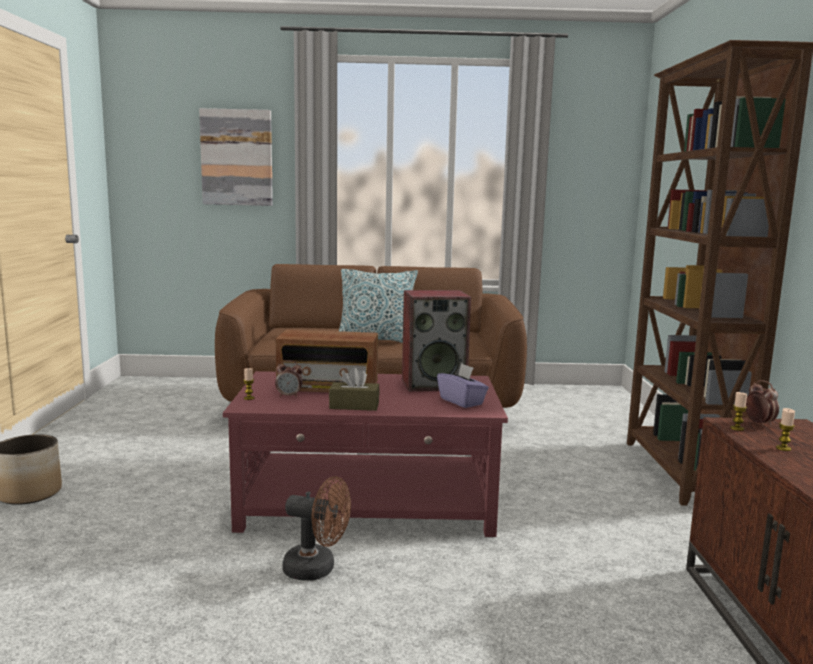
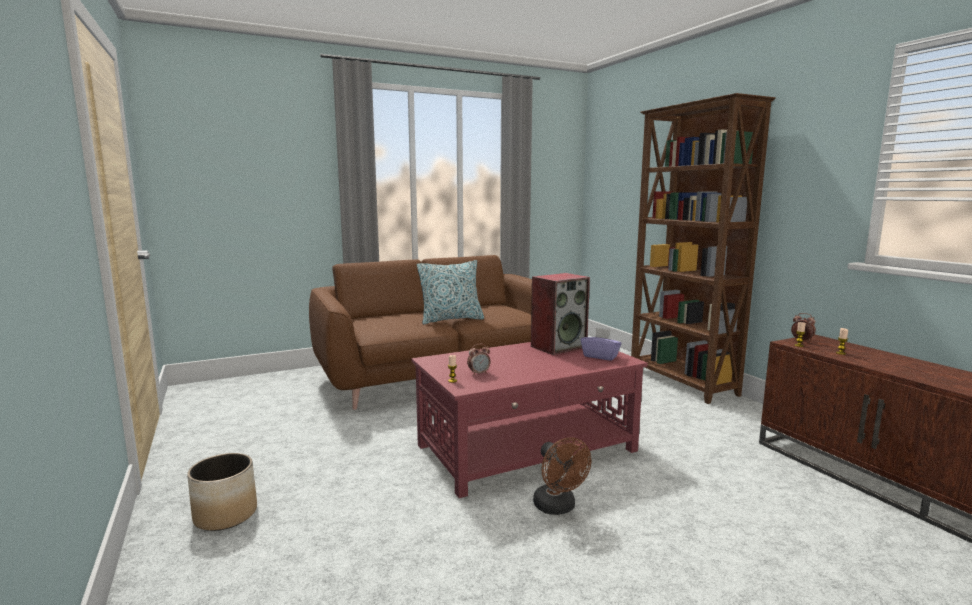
camera: 25 degrees left, 0 degrees up
(237, 157) = (279, 170): picture -> none
(317, 569) = (558, 508): brown fan -> brown fan turned 75 degrees clockwise
(328, 387) = (492, 361): radio -> none
(354, 406) = (539, 372): brown tissue box -> none

